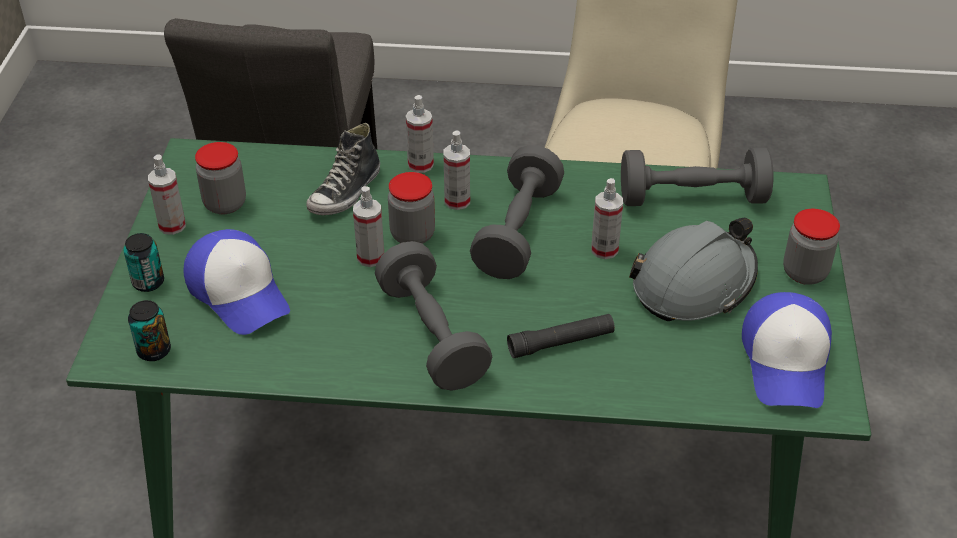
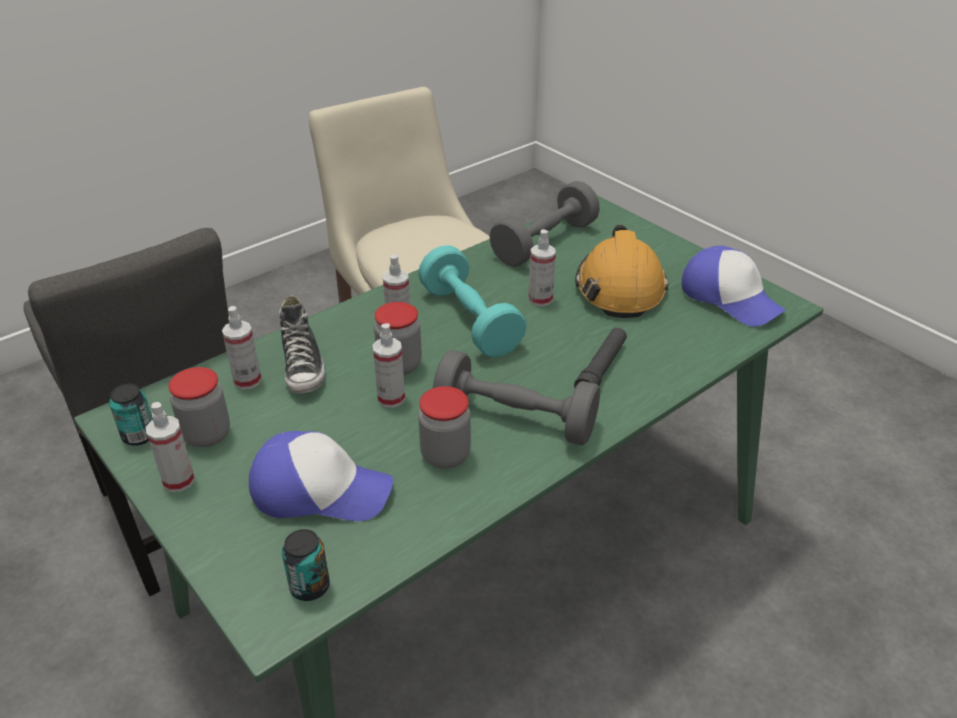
camera: 45 degrees left, 5 degrees down
(148, 282) = (221, 538): can -> can (139, 436)
(420, 164) = (335, 318): spray bottle -> spray bottle (247, 380)
(518, 232) = (470, 320): grey dumbbell -> turquoise dumbbell
(694, 283) = (619, 287): grey hard hat -> orange hard hat
(805, 272) = (664, 248): jar -> jar (445, 455)

